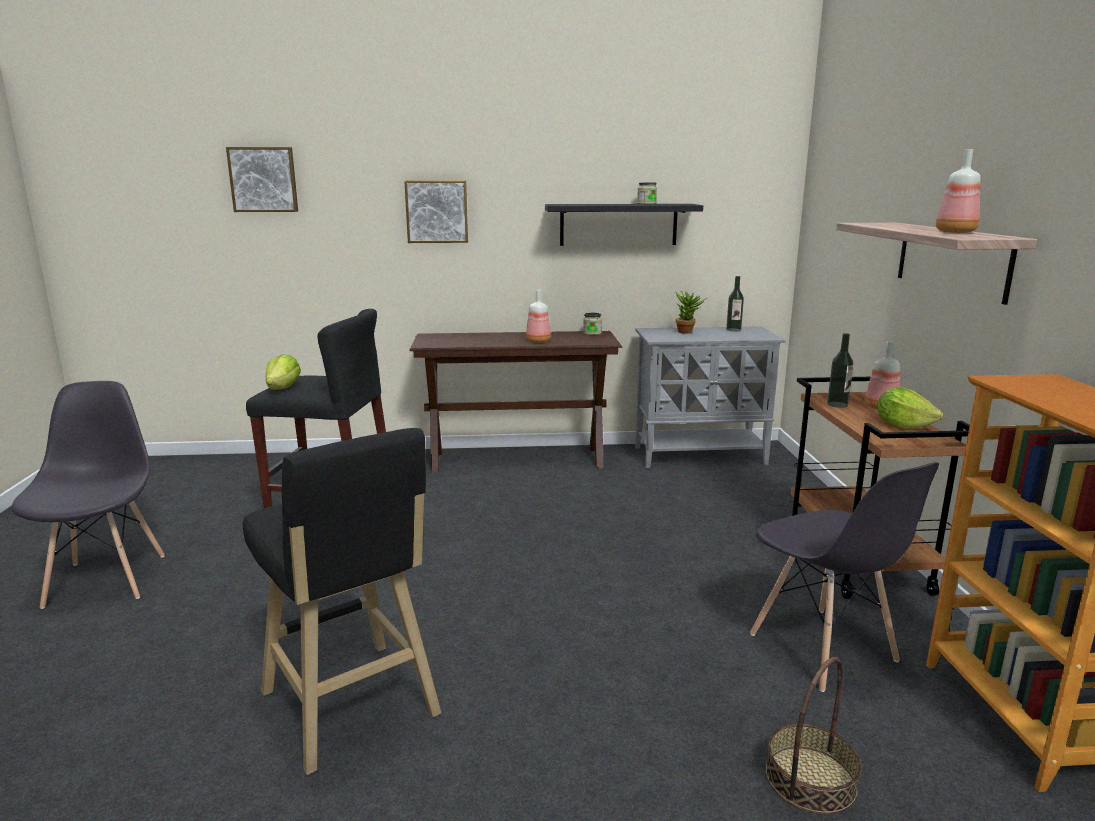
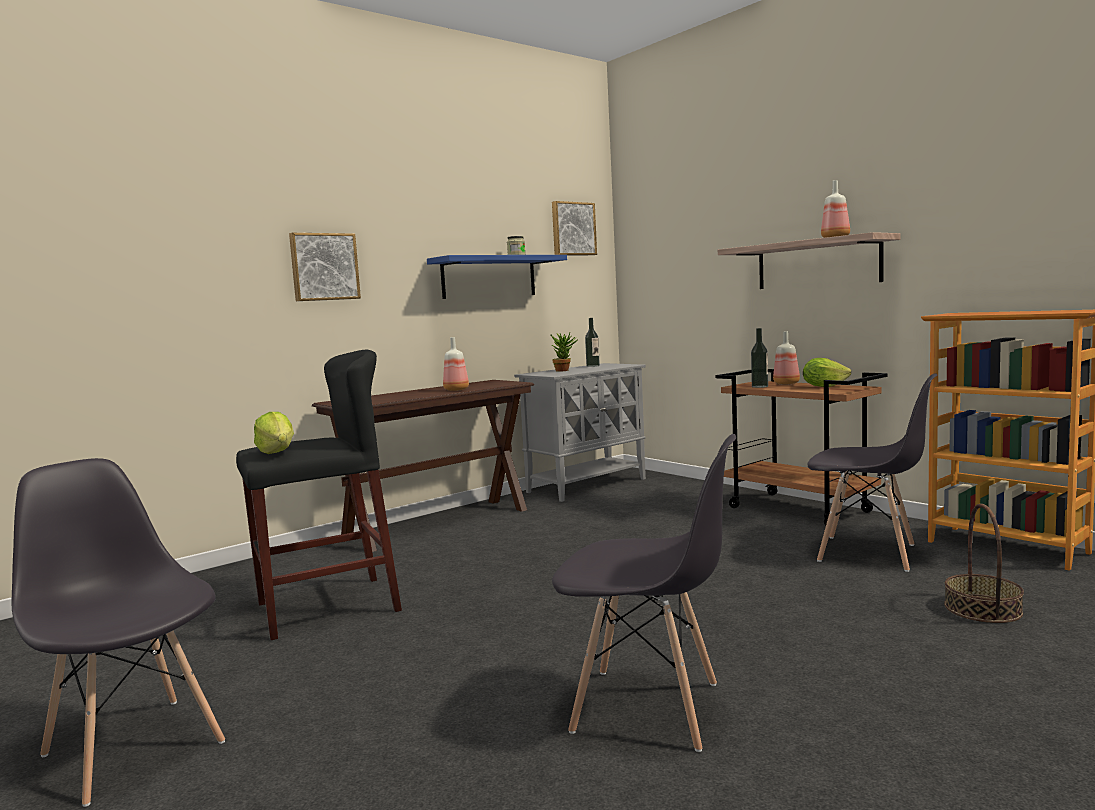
camera: 35 degrees left, 10 degrees down
(263, 179) = (116, 230): picture -> picture (572, 229)
(352, 709) = (649, 708): black stool -> grey chair
(592, 333) = (485, 382): jar -> none
(618, 224) = (489, 277): black shelf -> blue shelf

